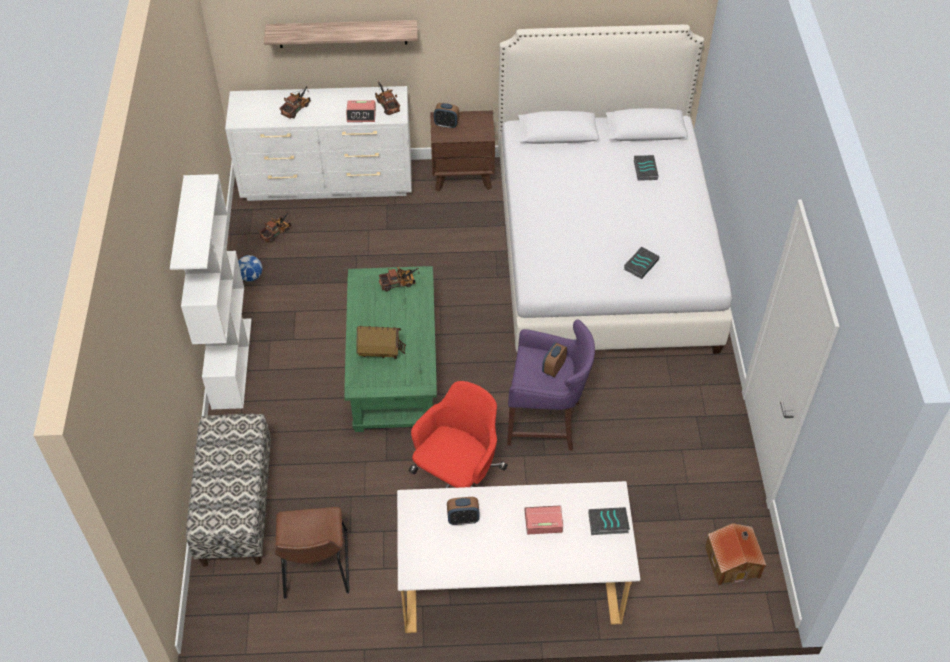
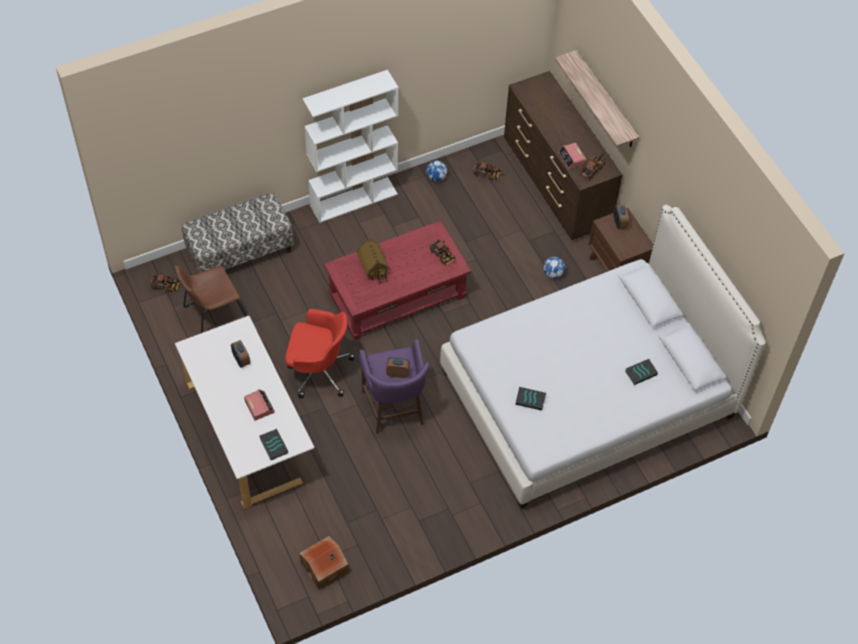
camera: 65 degrees right, 5 degrees up
(297, 108) = (555, 117): toy truck -> toy truck (167, 286)
(328, 182) = (556, 185): white dresser -> brown dresser
(394, 368) = (396, 296): green coffee table -> red coffee table
(440, 225) = (553, 273): none -> football

